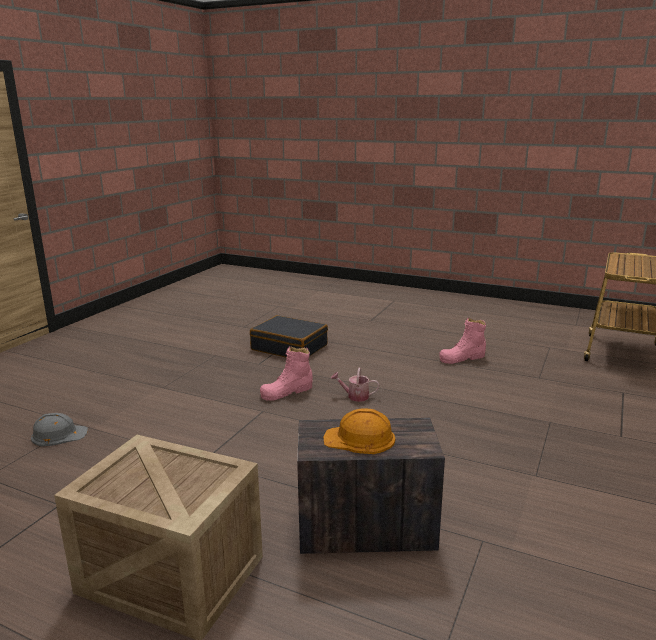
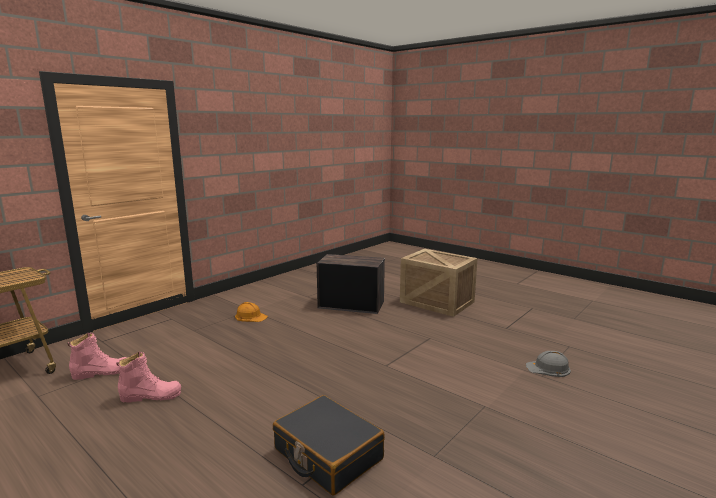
camera: 165 degrees left, 5 degrees down
(287, 392) = (359, 381): pink boot -> pink boot (102, 372)
(355, 396) = (303, 367): watering can -> none
(360, 439) = (354, 260): orange hard hat -> orange hard hat (250, 316)

